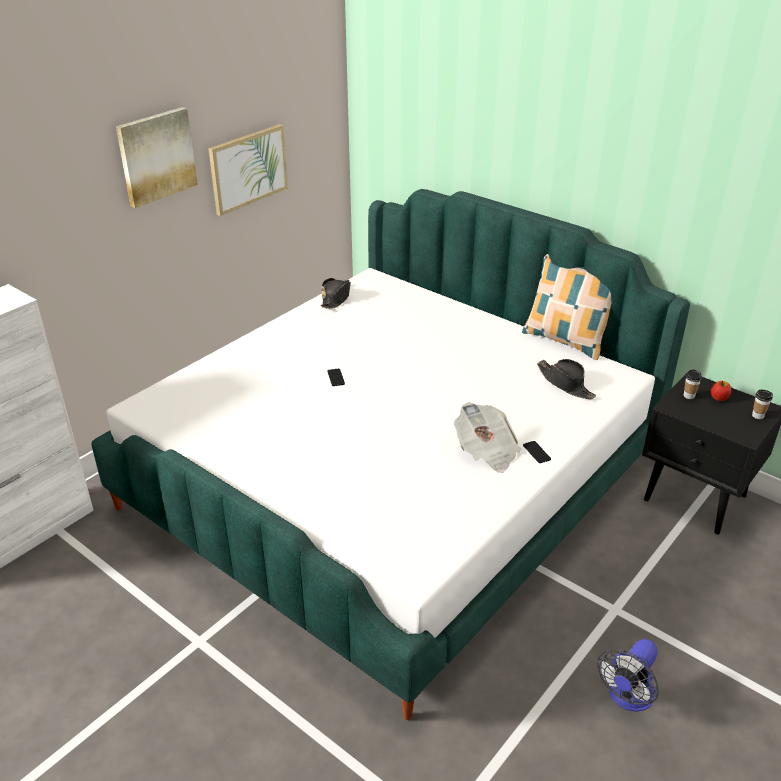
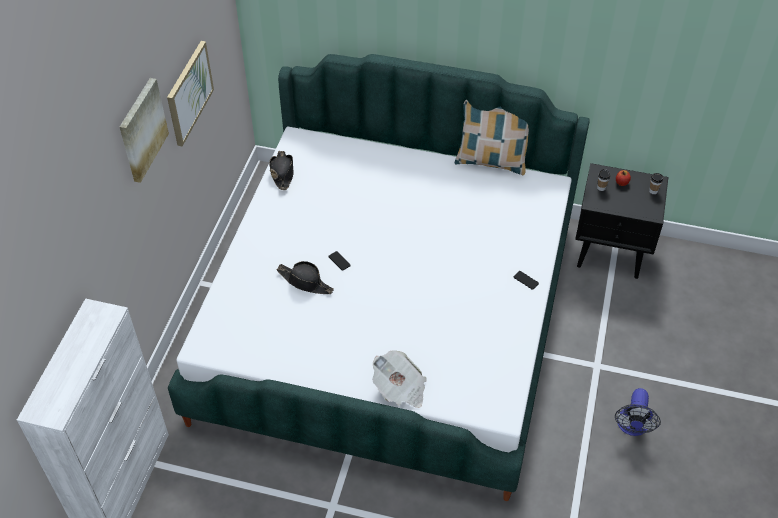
camera: 25 degrees left, 15 degrees up
(486, 451) = (492, 292): newspaper -> newspaper (400, 389)
(565, 384) = (513, 207): black hat -> black hat (305, 282)

